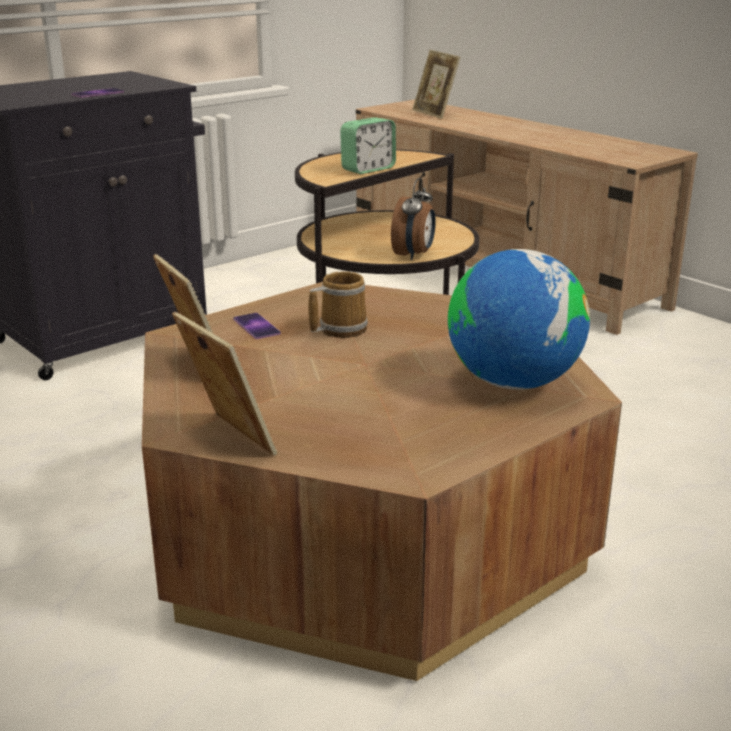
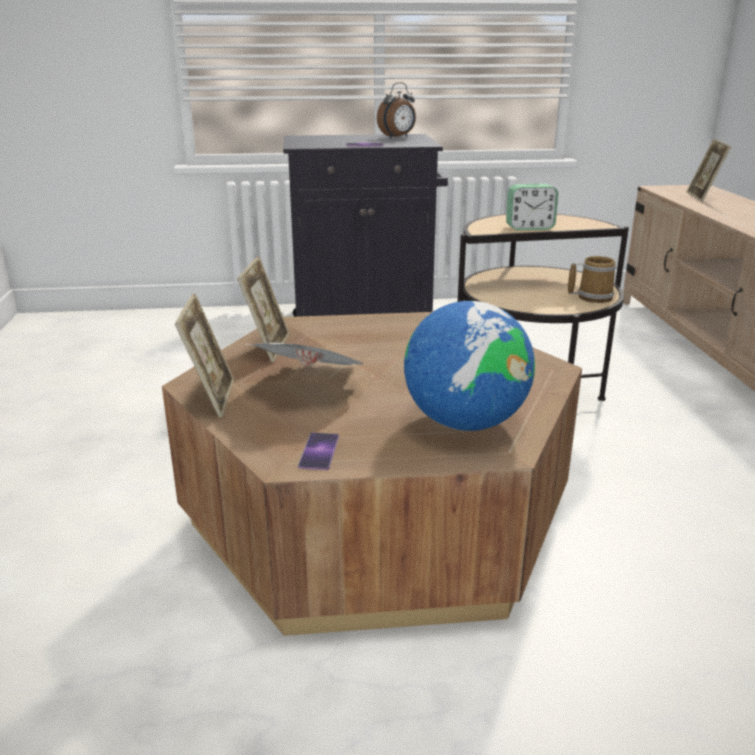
camera: 35 degrees right, 0 degrees up
(256, 326) = (347, 330): phone -> phone (319, 451)
(313, 392) = (311, 384): none -> newspaper
(339, 329) = (399, 347): mug -> mug (592, 297)
(414, 255) = (536, 306): alarm clock -> alarm clock (397, 137)

